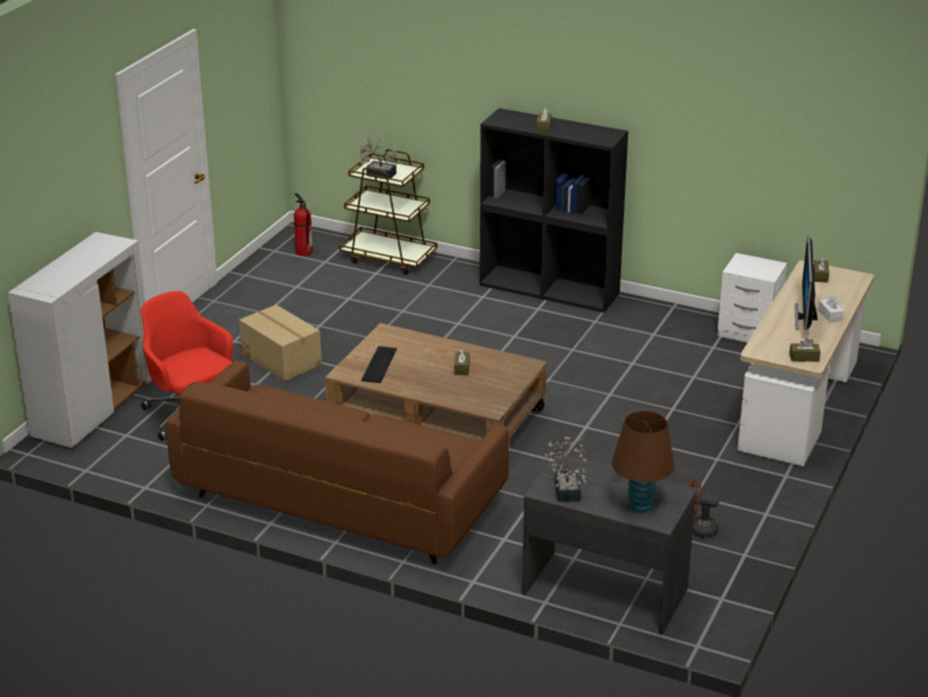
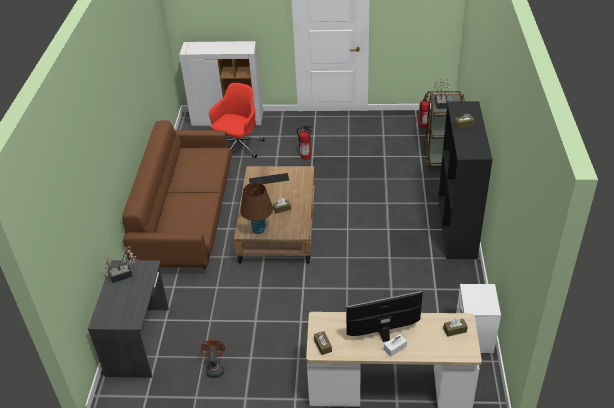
camera: 70 degrees right, 10 degrees up
(282, 359) = (306, 156): cardboard box -> fire extinguisher
(640, 507) = (112, 309): brown table lamp -> brown table lamp (258, 230)

